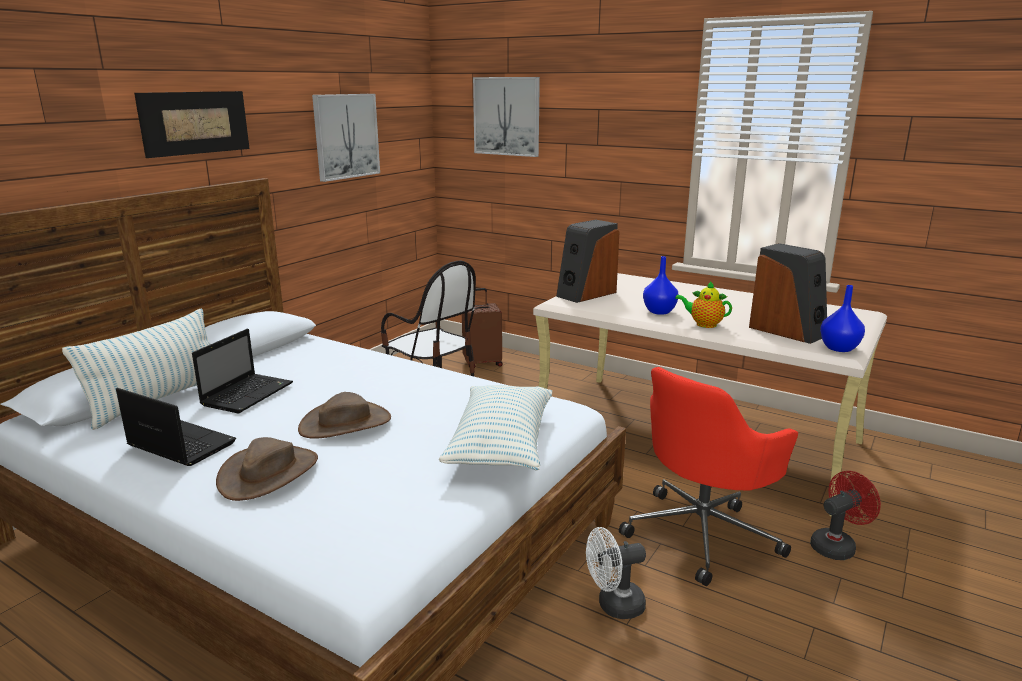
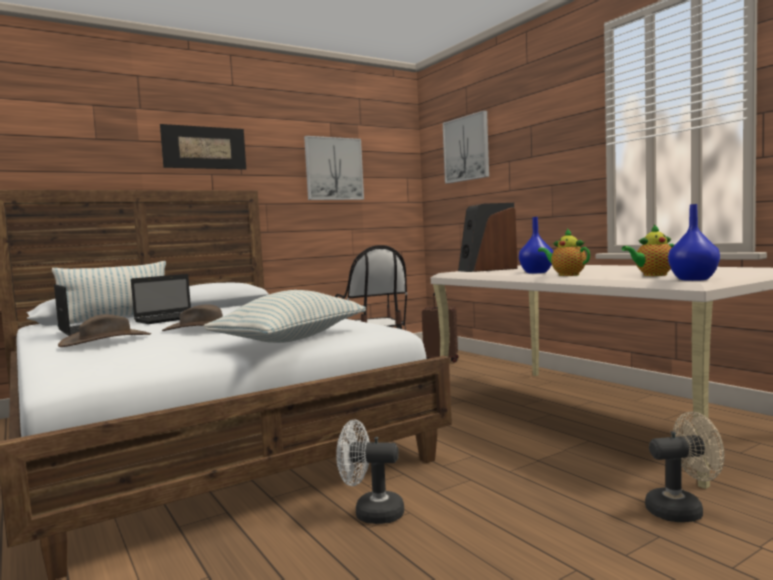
camera: 25 degrees right, 15 degrees down
(702, 533) = (524, 479): red office chair -> none
(787, 331) = (652, 275): speaker -> teapot
(836, 545) = (682, 510): red fan -> beige fan

